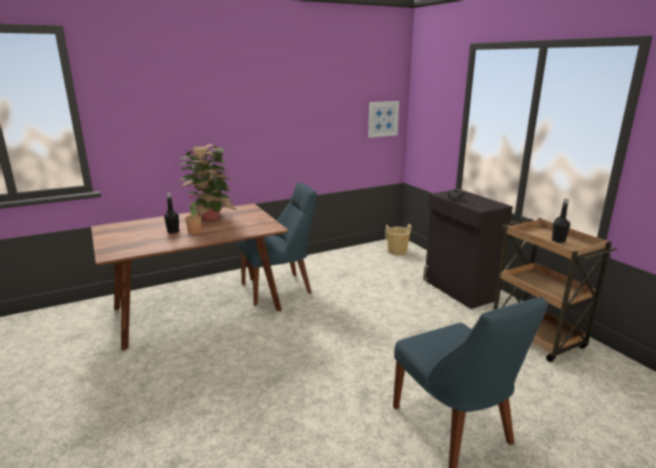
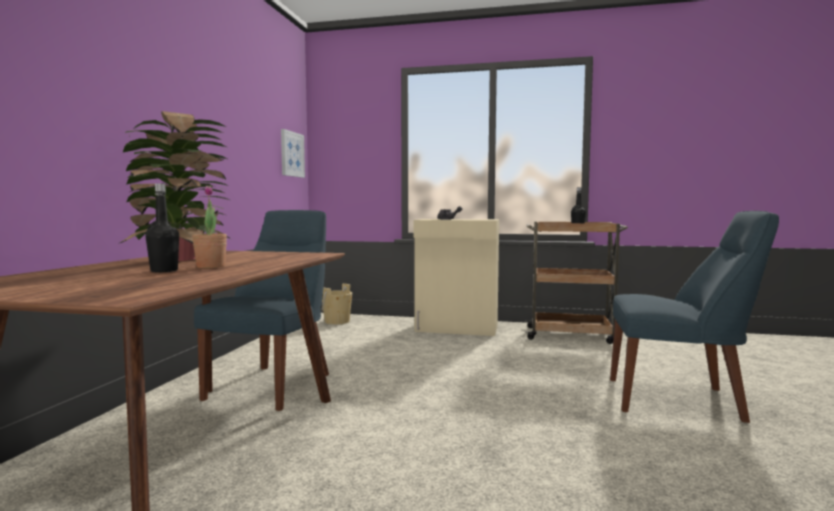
camera: 50 degrees left, 15 degrees down
(459, 290) = (457, 329): black cabinet -> beige cabinet

